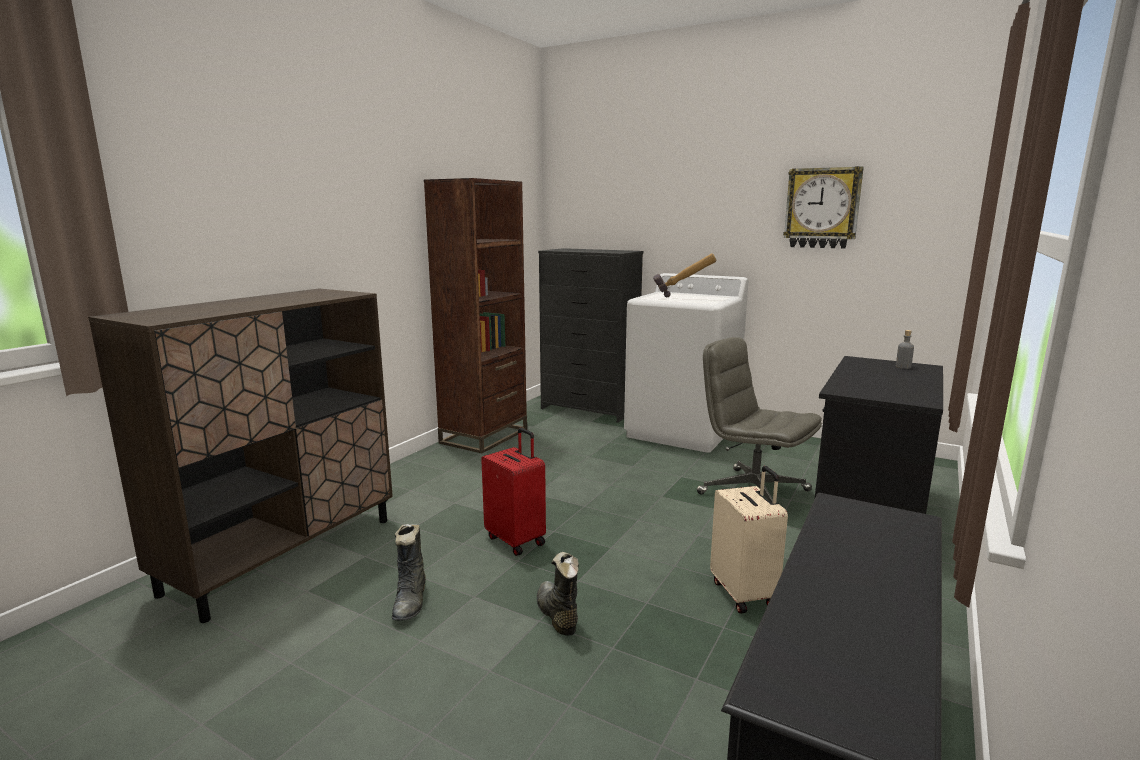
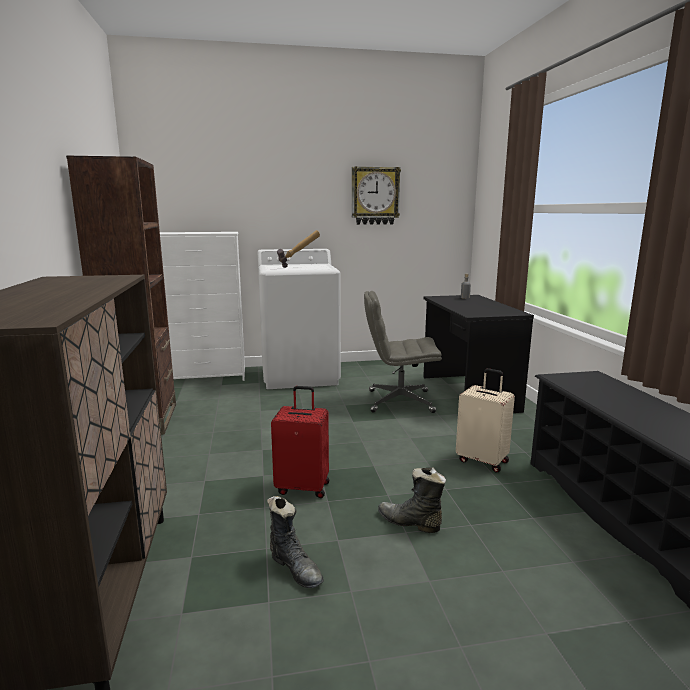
camera: 40 degrees left, 0 degrees up
(590, 409) = (206, 376): black dresser -> white dresser

